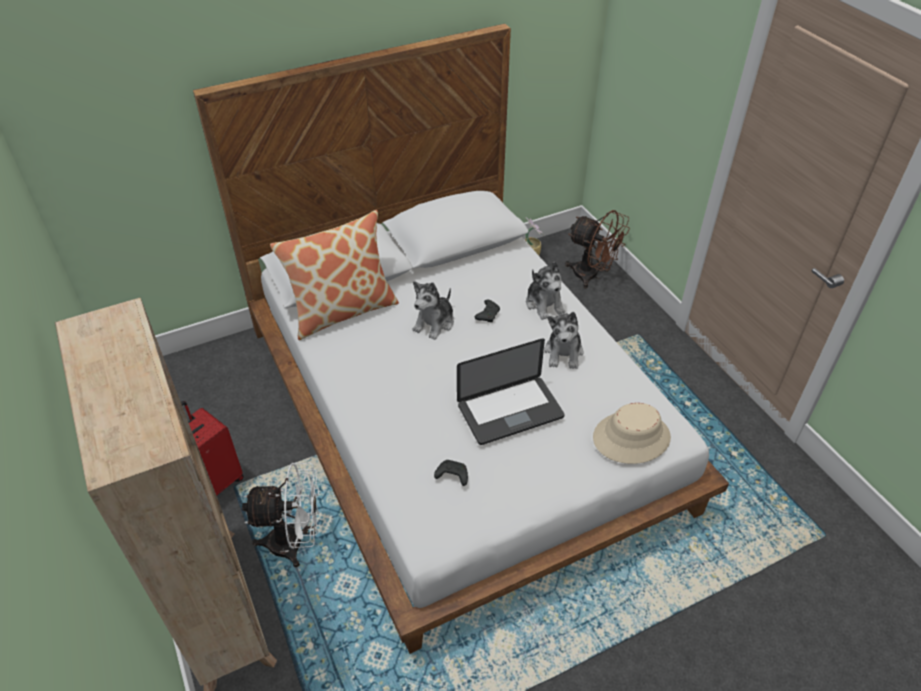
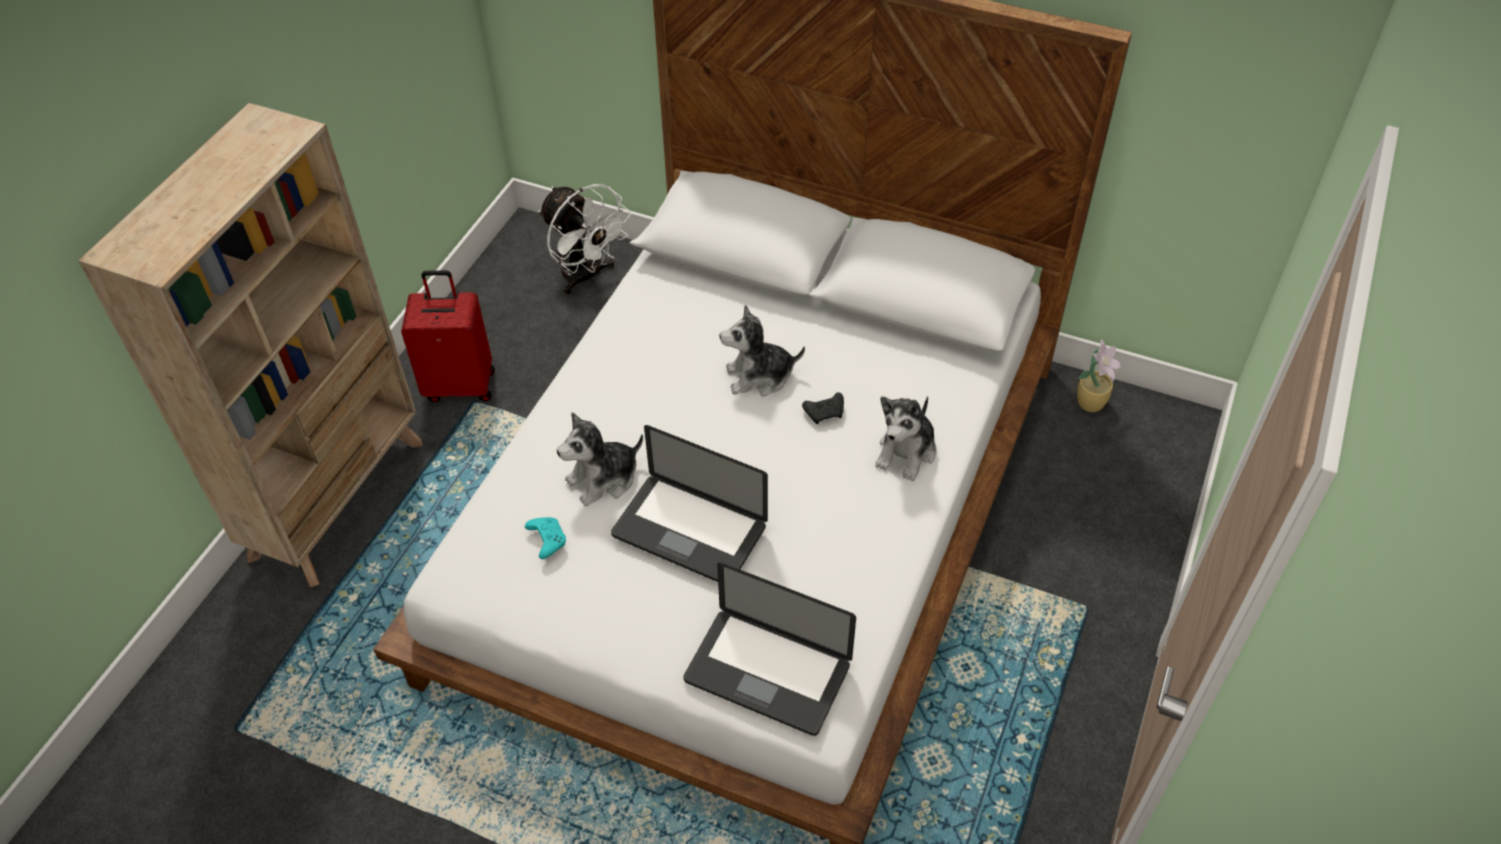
camera: 50 degrees right, 5 degrees up
(295, 543) = (453, 499): white fan -> white fan (586, 277)
(342, 311) = (693, 290): pillow -> none
(451, 475) = (546, 539): black game controller -> turquoise game controller
(564, 352) = (841, 522): plush toy -> plush toy (604, 479)
(591, 276) = (1138, 488): brown fan -> none
(631, 437) = (767, 673): beige hat -> laptop

